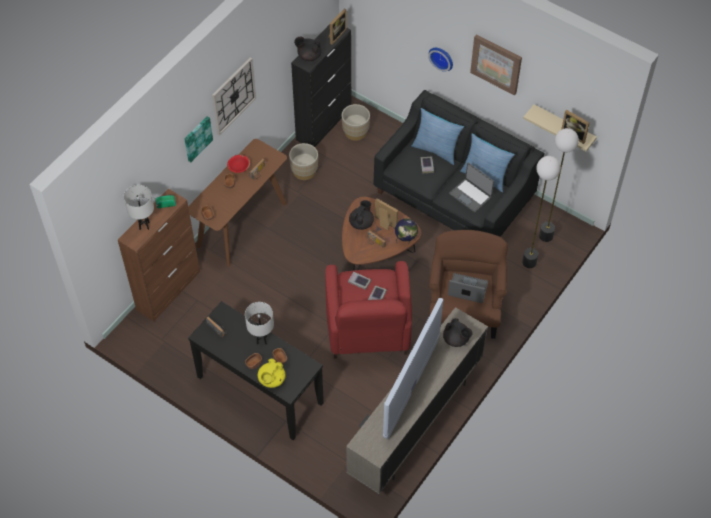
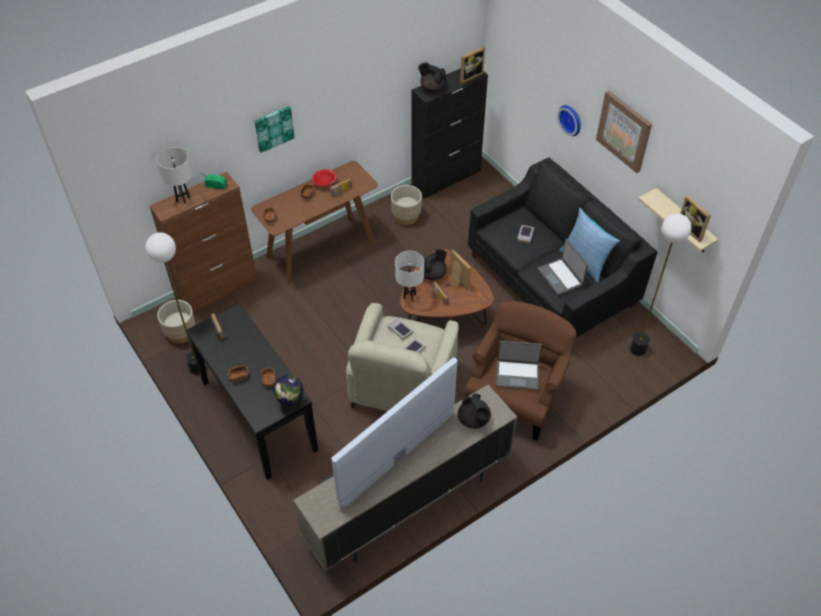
camera: 20 degrees right, 5 degrees down
(233, 96) = (328, 97): wall clock -> none
(261, 340) = (260, 355): white table lamp -> white table lamp (409, 296)
(271, 380) = (249, 400): yellow teapot -> none
(355, 132) = (474, 194): beige planter -> beige planter (180, 333)
(368, 327) = (402, 386): red armchair -> beige armchair
(405, 240) = (472, 304): globe -> globe (290, 403)
(436, 150) = (542, 223): pillow -> none
(467, 290) = (517, 374): laptop -> laptop turned 150 degrees clockwise
(529, 262) = (608, 371): floor lamp -> floor lamp (197, 367)

